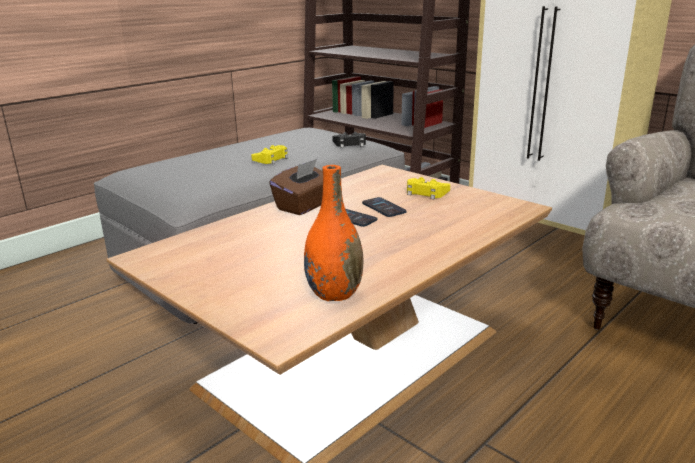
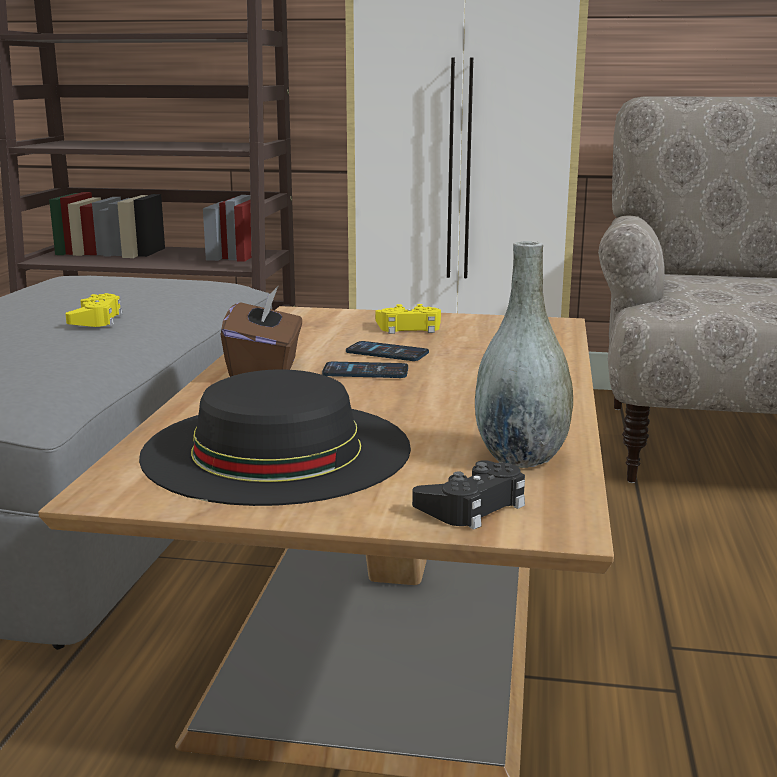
camera: 35 degrees left, 5 degrees down
(234, 254) = (276, 450): none -> black hat
(334, 293) = (520, 458): orange vase -> grey vase
(350, 144) = (192, 285): black game controller -> black game controller (473, 506)

